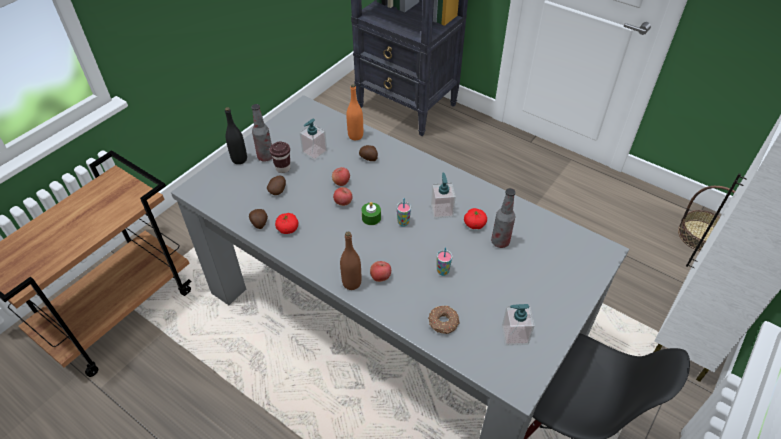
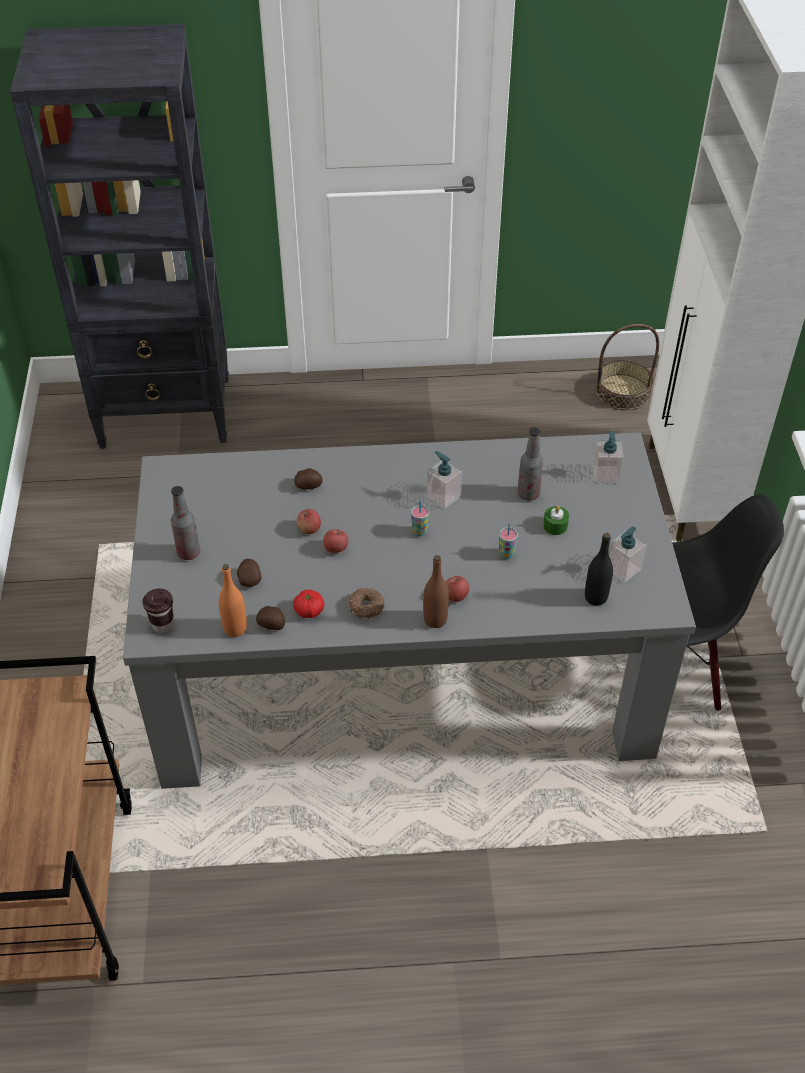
camera: 40 degrees left, 0 degrees up
(239, 159) = (160, 573): black bottle -> black bottle (595, 597)
(283, 168) = (225, 553): brown cup -> brown cup (163, 624)
(314, 152) = (239, 514): soap dispenser -> soap dispenser (605, 475)
(355, 136) = (264, 470): orange bottle -> orange bottle (235, 628)
(371, 218) = (382, 546): green candle -> green candle (555, 526)
(443, 323) = (555, 599): donut -> donut (366, 607)
(474, 224) = (488, 491): tomato -> none

